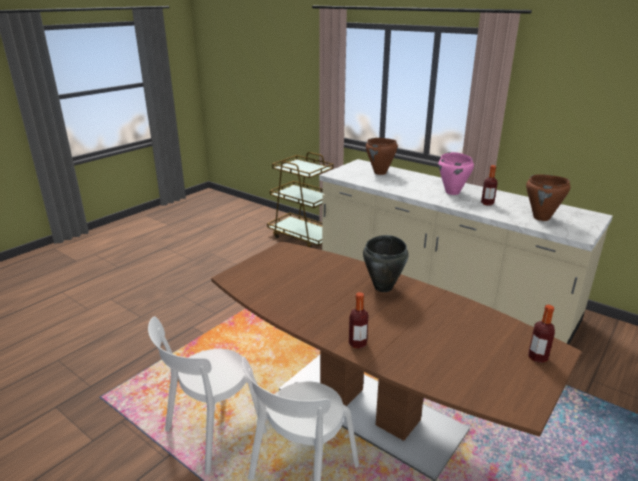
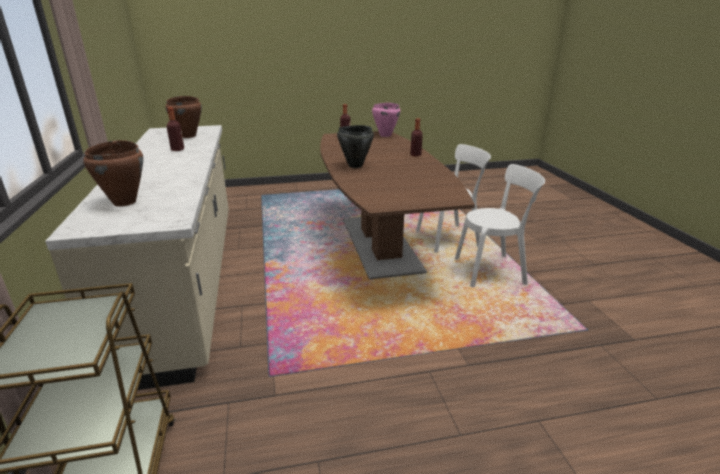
camera: 140 degrees left, 0 degrees up
(452, 192) = (161, 162): pink cooking pot -> pink cooking pot (385, 135)

